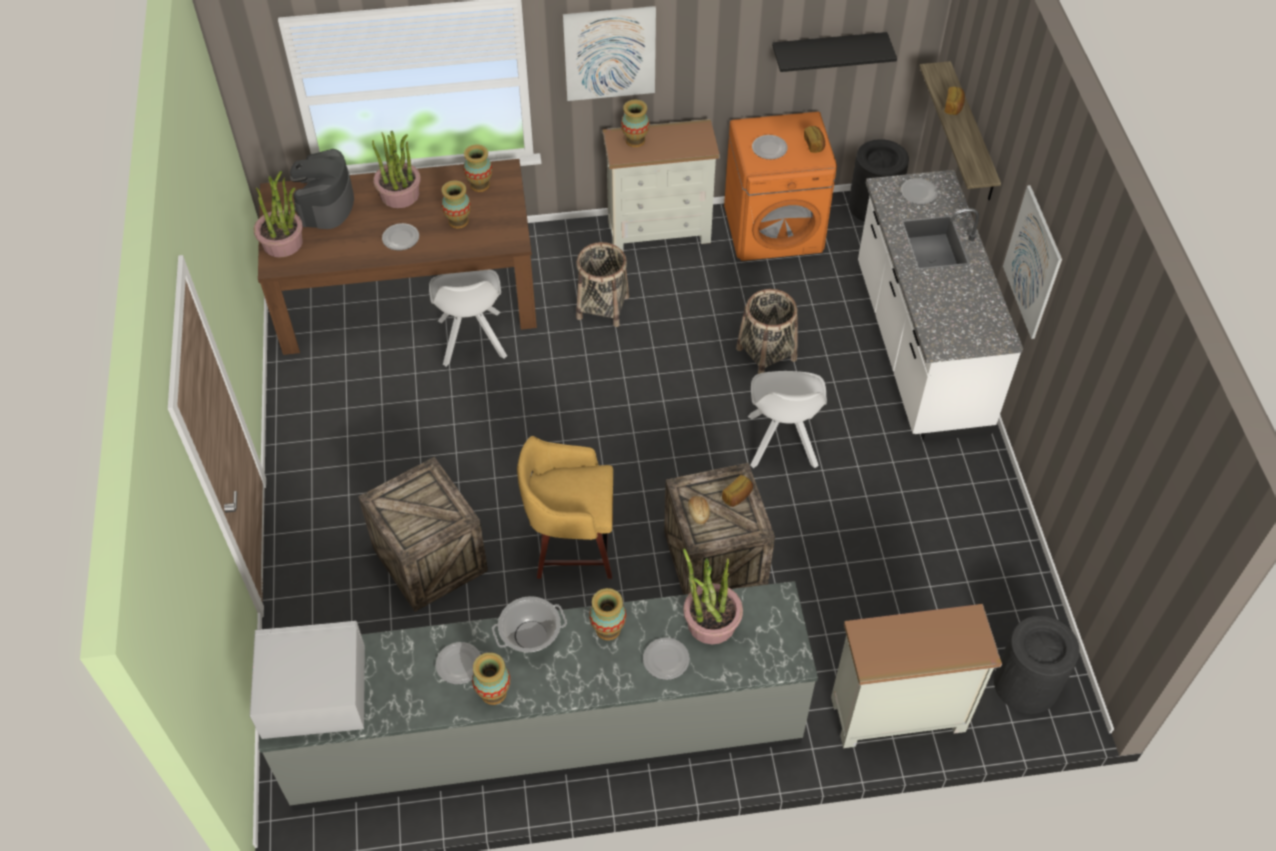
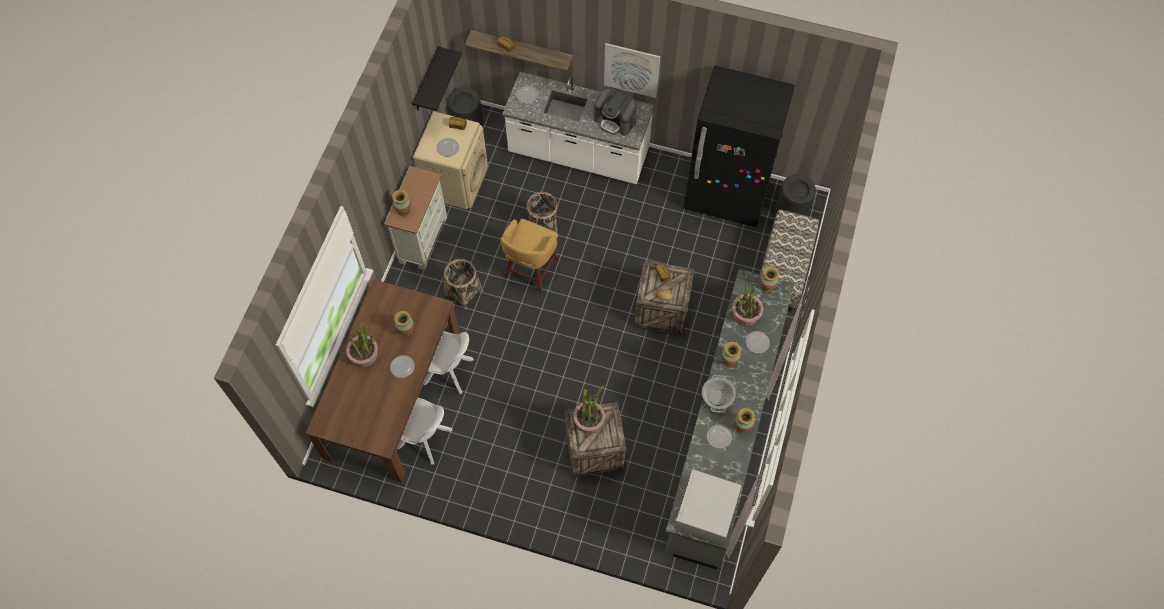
camera: 65 degrees left, 10 degrees up
(283, 243) = (367, 435): potted plant -> potted plant (589, 420)
(325, 205) = (348, 400): coffee machine -> coffee machine (615, 120)
(479, 185) = (382, 308): vase -> vase (766, 286)
(571, 546) = (620, 375): yellow stool -> yellow stool (530, 270)
(610, 53) = (372, 186): picture -> none
(775, 229) = (456, 180): orange washing machine -> beige washing machine
(782, 442) = (605, 246): white chair -> white chair (425, 439)
(896, 713) = (782, 271): white dresser -> bench
(988, 572) = (726, 195): none -> black fridge

